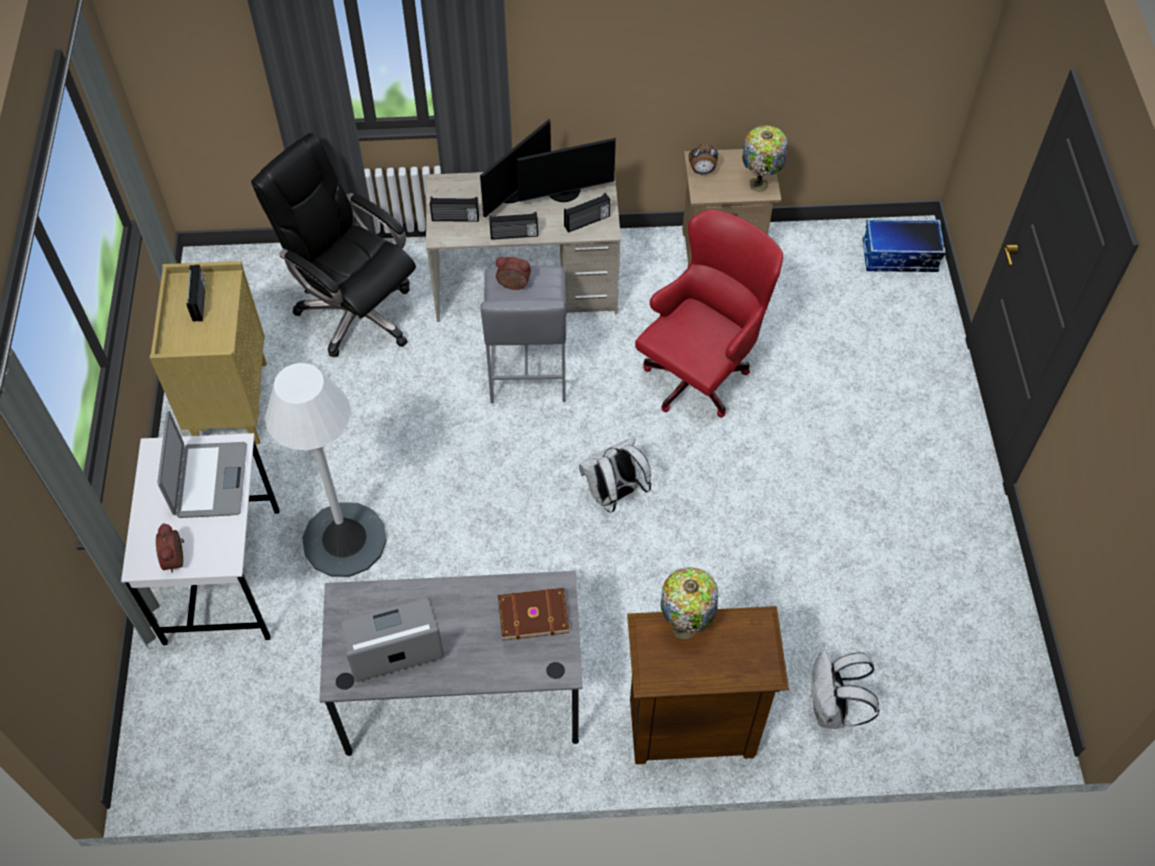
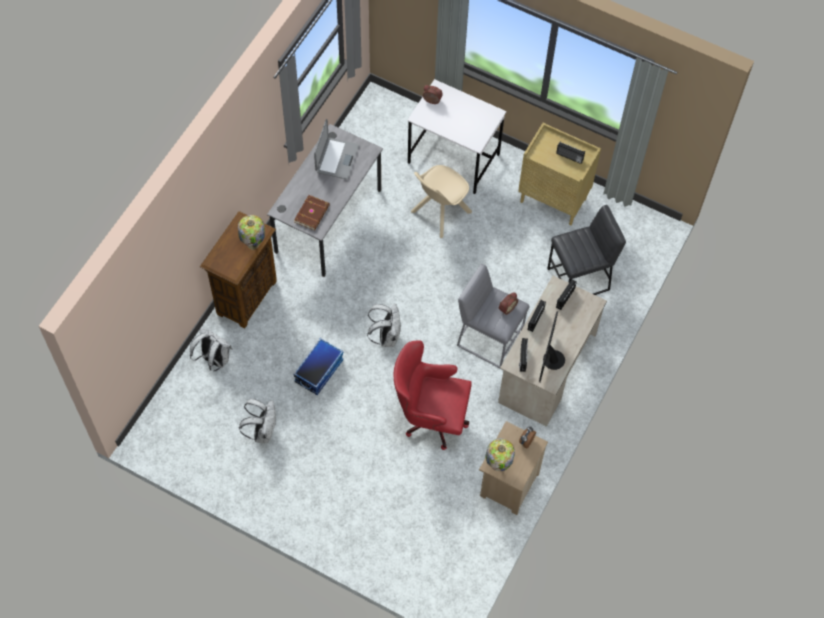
camera: 120 degrees right, 5 degrees up
(210, 480) = (464, 127): laptop -> none
(345, 540) = (440, 213): white floor lamp -> beige chair
(356, 313) = (579, 279): black office chair -> grey stool
(512, 192) = (567, 334): monitor -> none
(699, 375) = (431, 419): red office chair -> red office chair turned 120 degrees clockwise
(884, 567) = (262, 431): none -> white backpack
(899, 257) = (442, 581): storage box -> storage box (318, 370)

